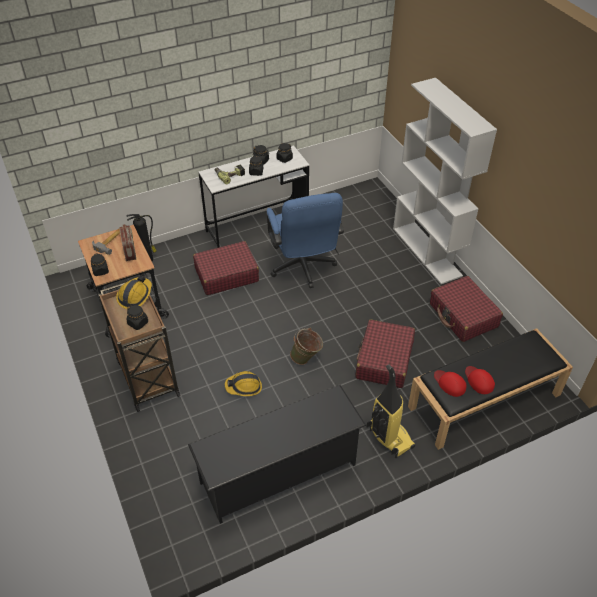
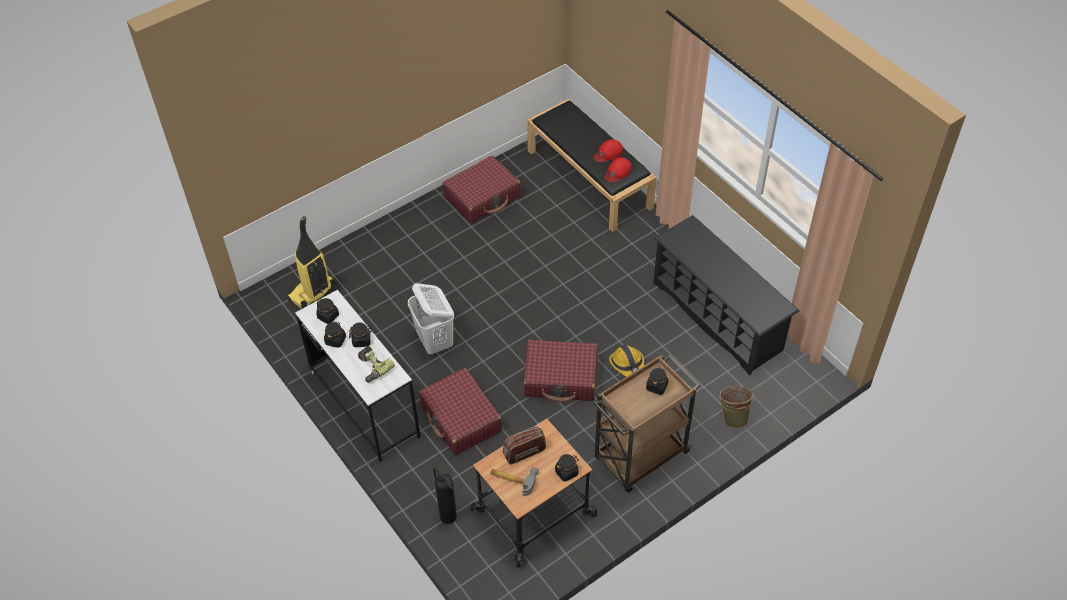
camera: 100 degrees left, 5 degrees up
(135, 296) = (618, 401): hard hat -> none
(303, 268) = (435, 342): blue office chair -> white laundry basket
(306, 359) = (575, 317): green bucket -> green bucket (733, 416)
(384, 360) = (560, 254): red suitcase -> red suitcase (561, 377)
(389, 437) = (651, 242): vacuum cleaner -> vacuum cleaner (313, 293)
(427, 252) = (387, 231): white bookcase -> none

